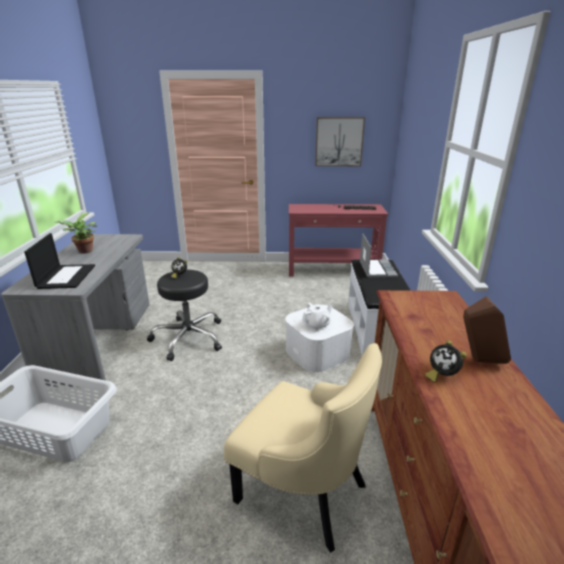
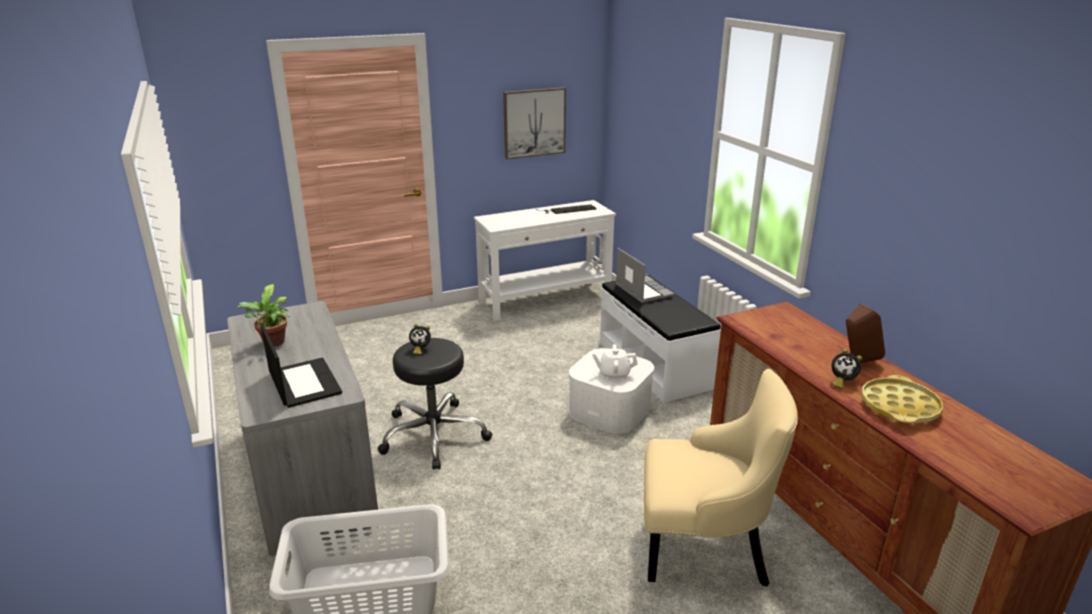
camera: 25 degrees left, 0 degrees up
(317, 325) = (614, 374): white teapot -> white teapot turned 120 degrees counterclockwise
(333, 270) = (546, 300): red console table -> white console table
(488, 422) = (899, 406): none -> yellow tray

